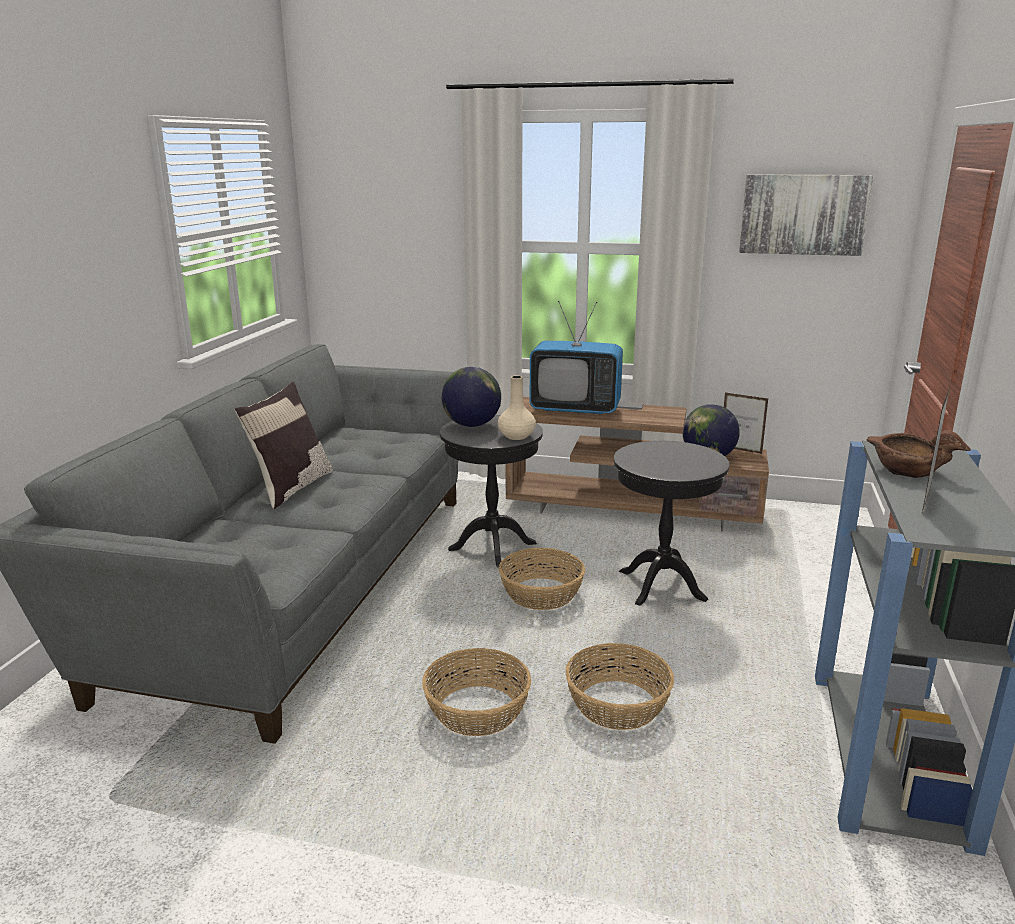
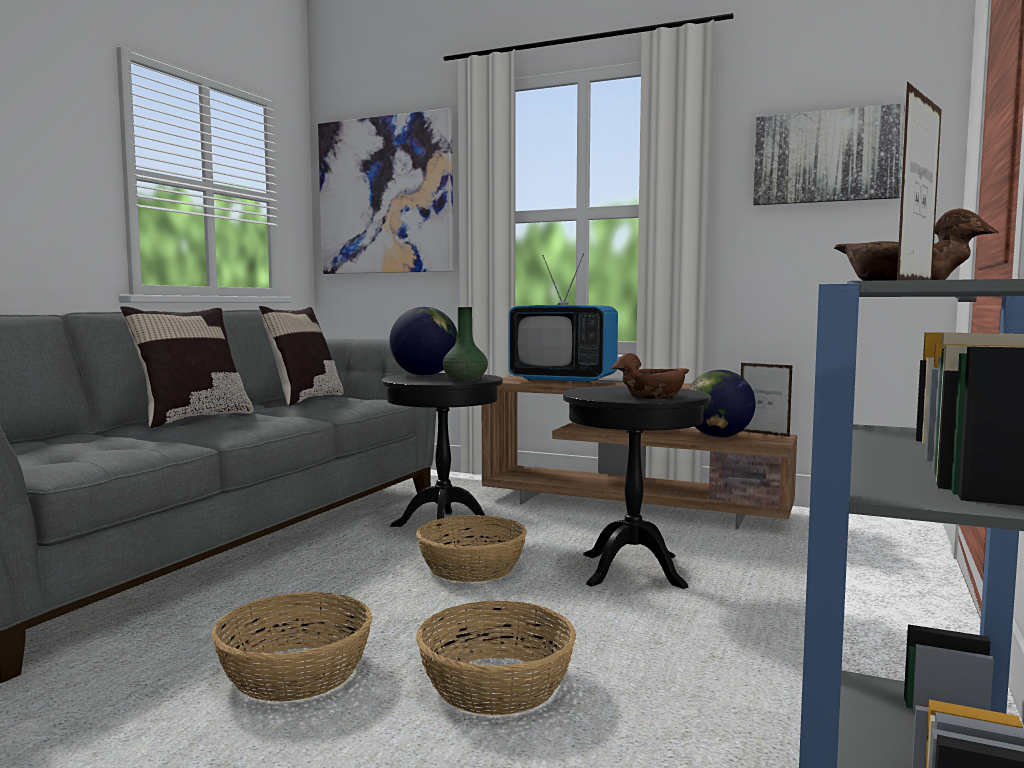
camera: 10 degrees right, 15 degrees down
(351, 440) = (304, 400): none -> pillow
(382, 215) = (385, 195): none -> picture
(516, 436) = (464, 380): beige vase -> green vase
(689, 467) = (653, 396): none -> brown bowl

